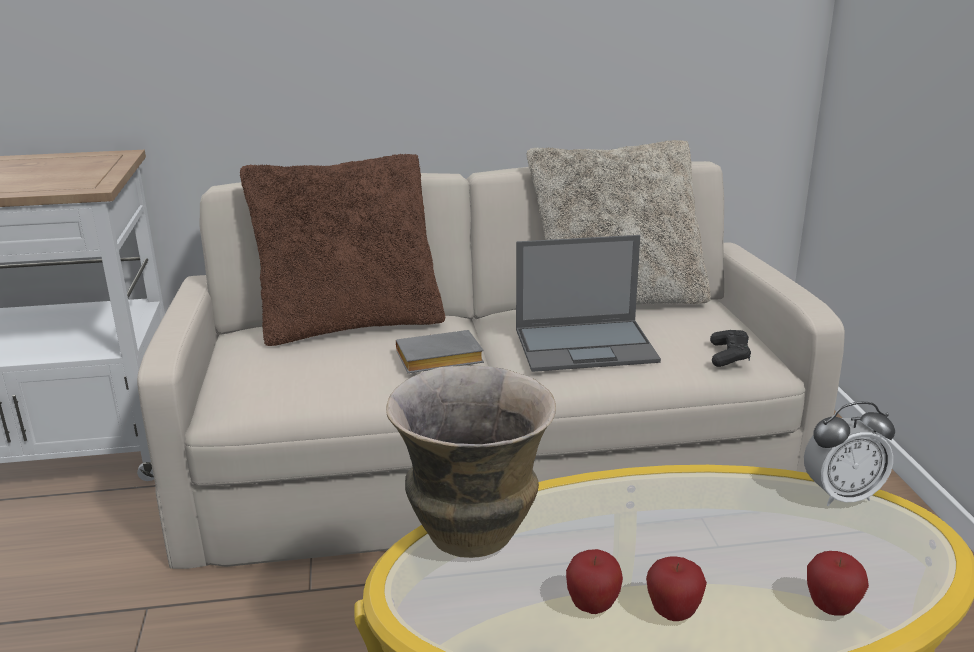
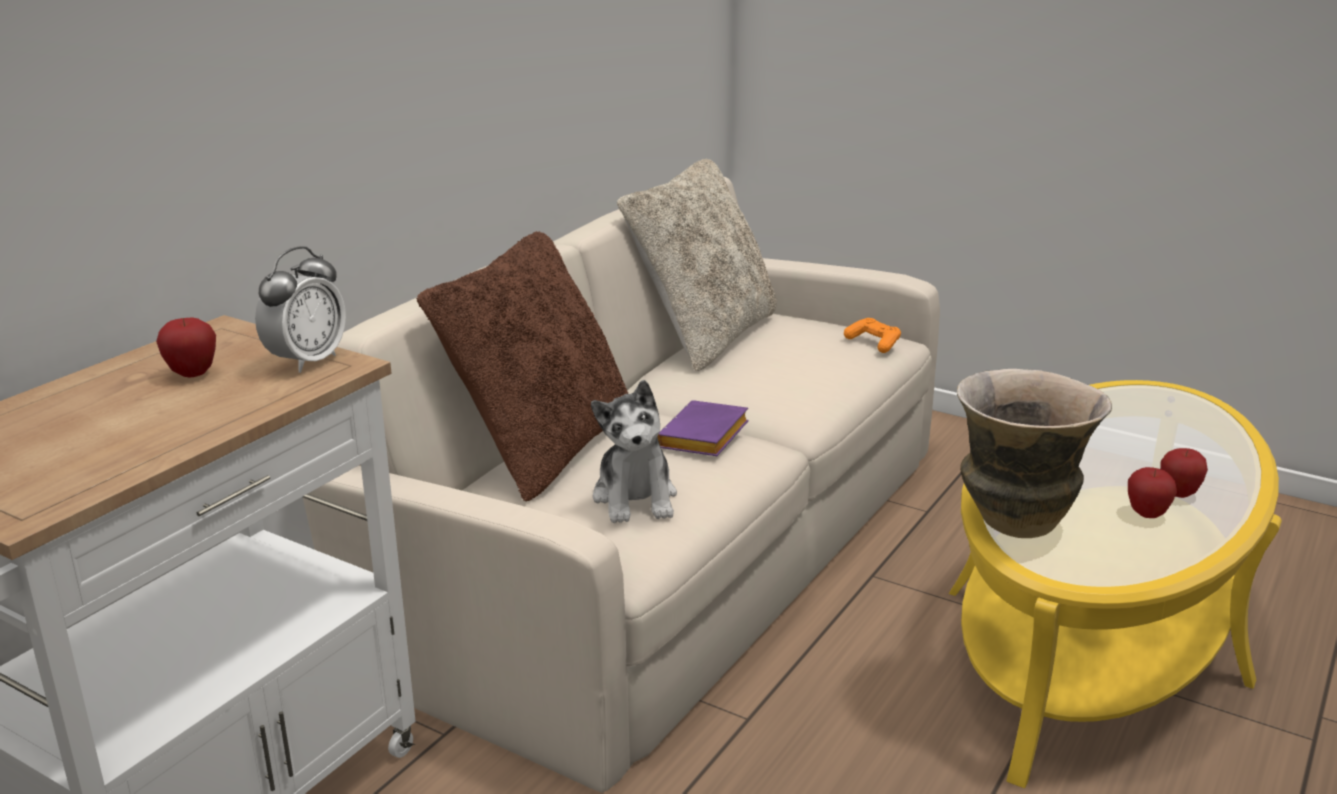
camera: 50 degrees left, 0 degrees up
(312, 373) = (635, 498): none -> plush toy
(437, 360) = (704, 438): grey book -> purple book
(587, 345) = (777, 376): laptop -> none
(729, 356) = (873, 343): black game controller -> orange game controller
(831, 608) = (1217, 449): apple -> apple (192, 374)
(841, 495) = (1107, 393): alarm clock -> alarm clock (307, 361)

